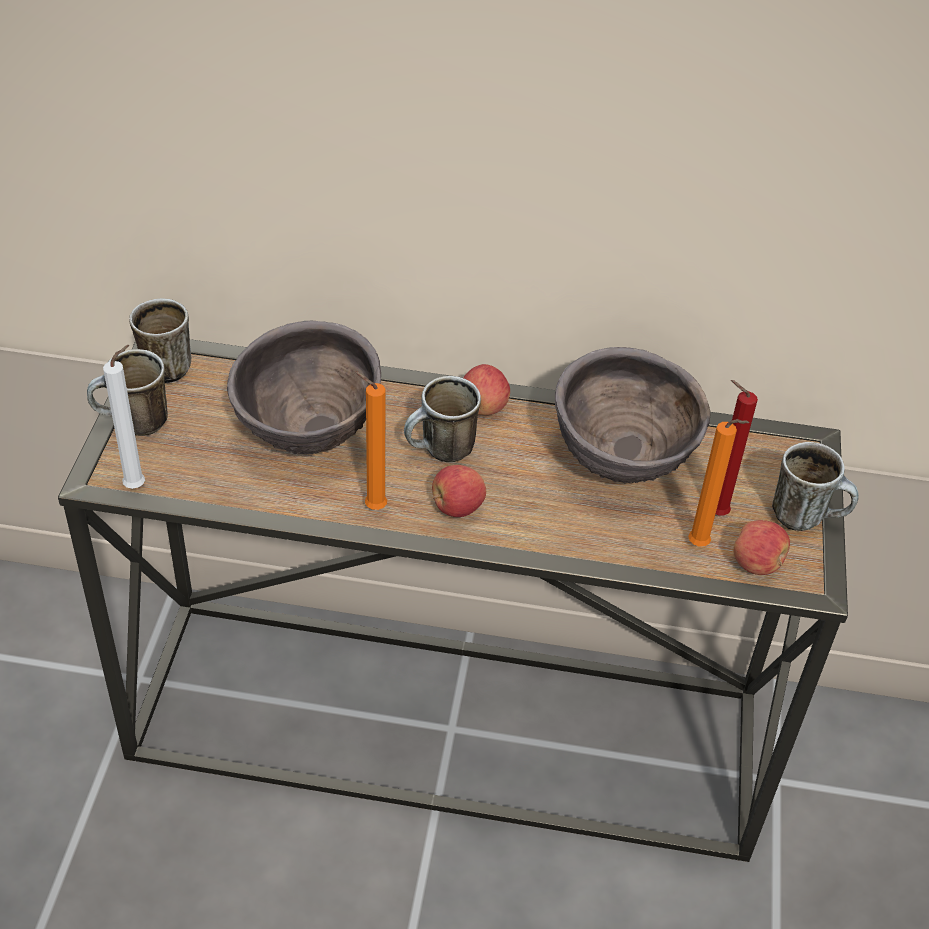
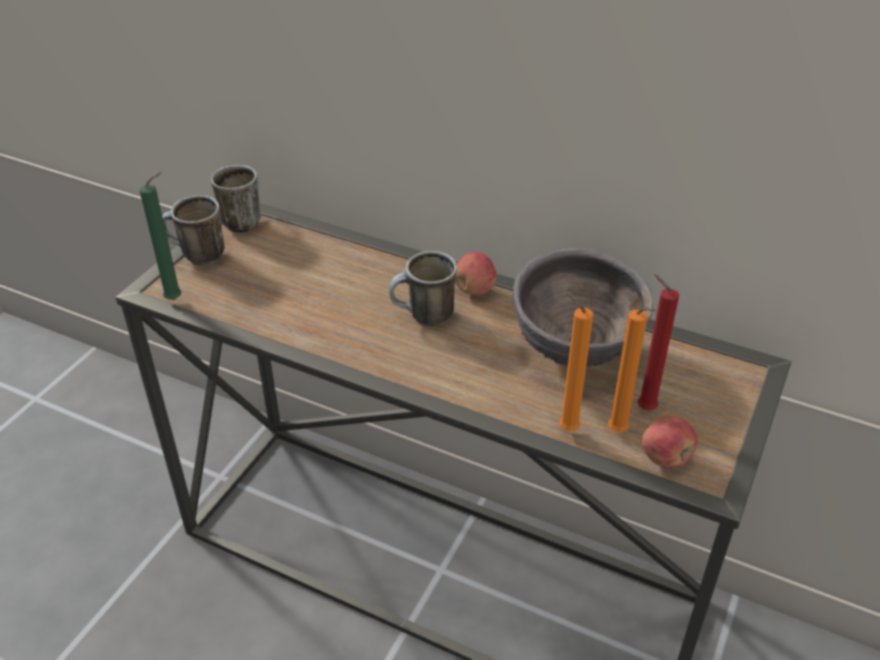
camera: 20 degrees right, 5 degrees down
(138, 485) = (176, 299): white candle -> green candle
(308, 437) = (323, 288): brown bowl -> none
(372, 507) = (347, 347): orange candle -> orange candle (565, 428)
(457, 507) = (416, 360): apple -> none
(807, 517) = (730, 428): mug -> none

